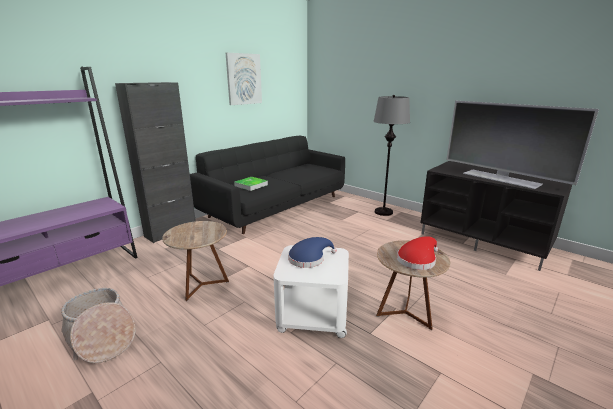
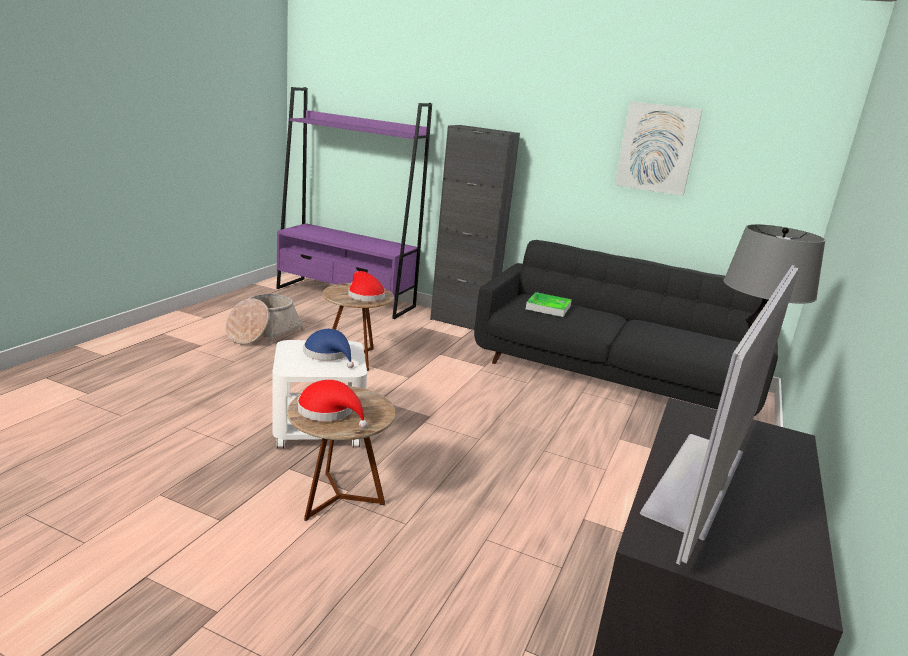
camera: 70 degrees right, 0 degrees up
(202, 231) = (364, 295): none -> red hat

